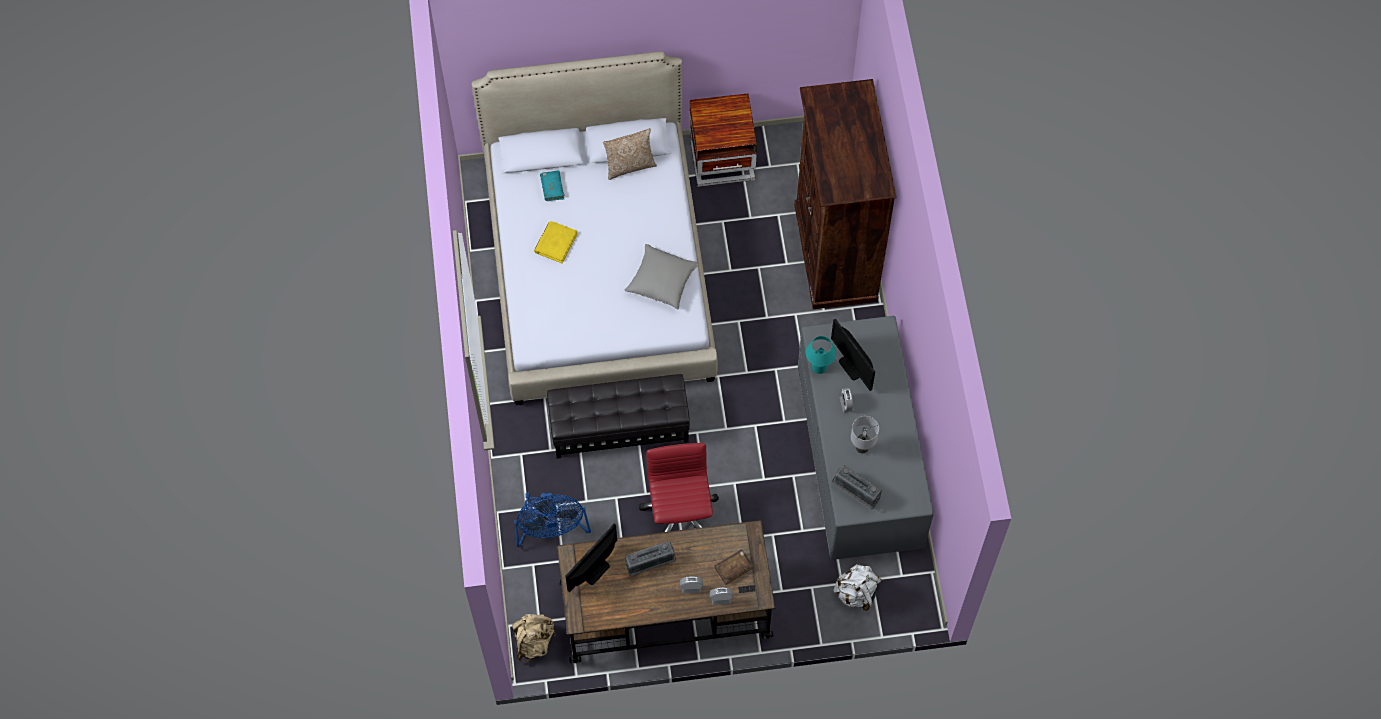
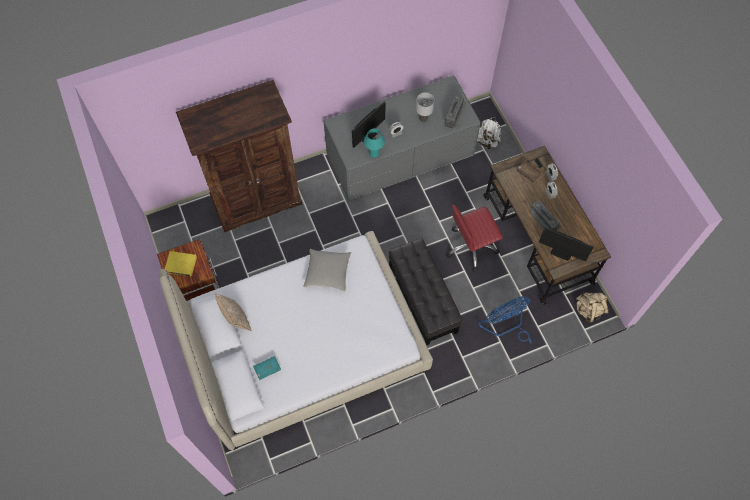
camera: 105 degrees left, 0 degrees up
(548, 526) = (507, 324): blue fan -> blue fan turned 90 degrees counterclockwise
(555, 243) = (314, 353): yellow book -> yellow book (181, 265)

